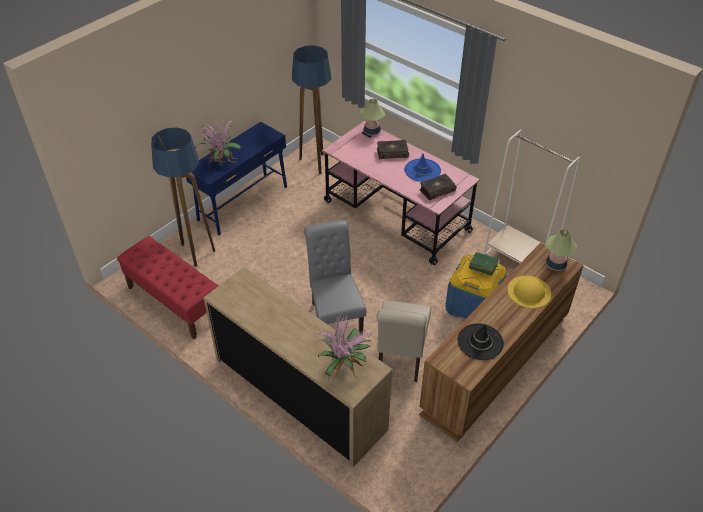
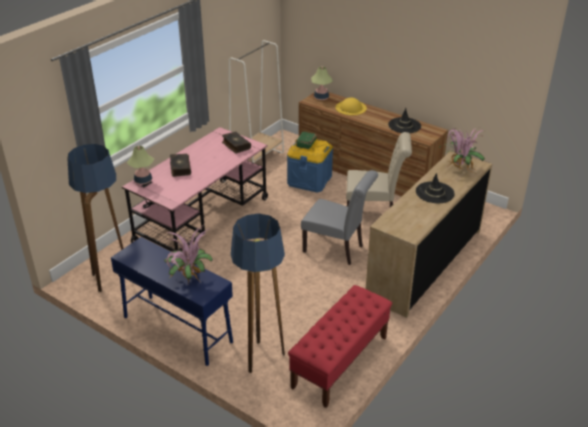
camera: 95 degrees left, 10 degrees down
(293, 331) = (434, 193): none -> black hat
(335, 317) = (337, 249): grey chair -> grey chair turned 135 degrees counterclockwise
(422, 170) = (207, 152): blue hat -> none

